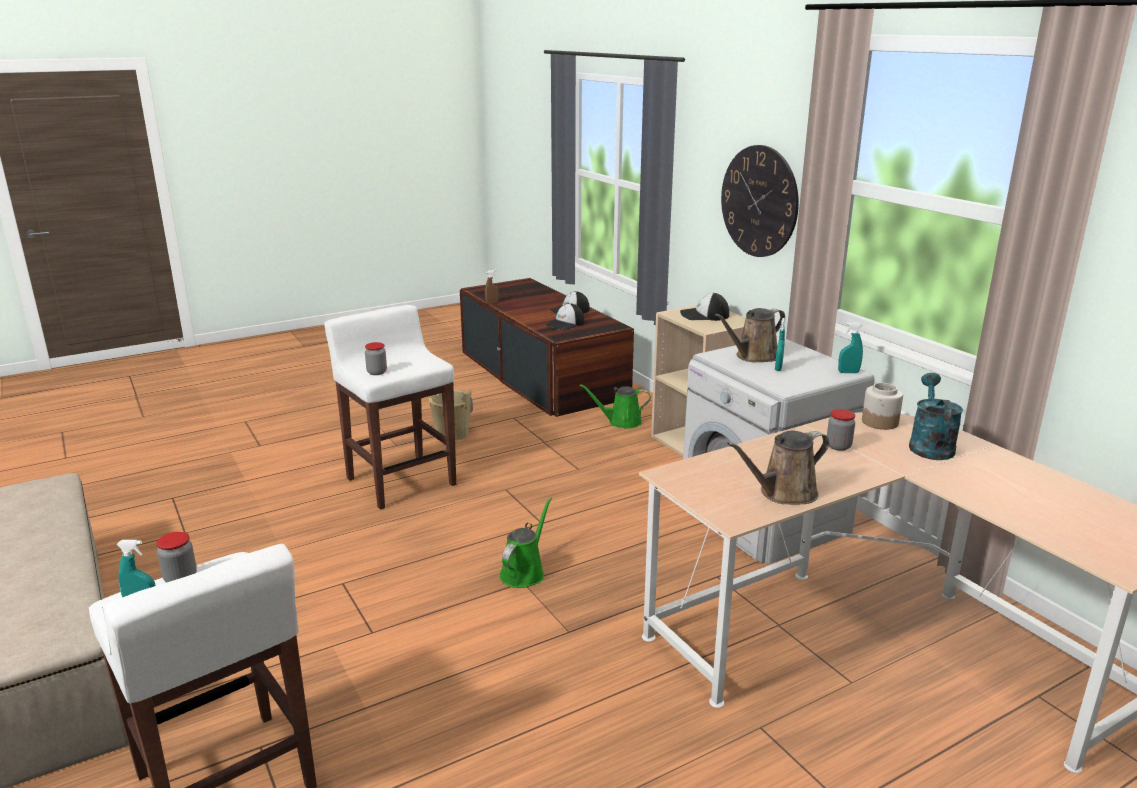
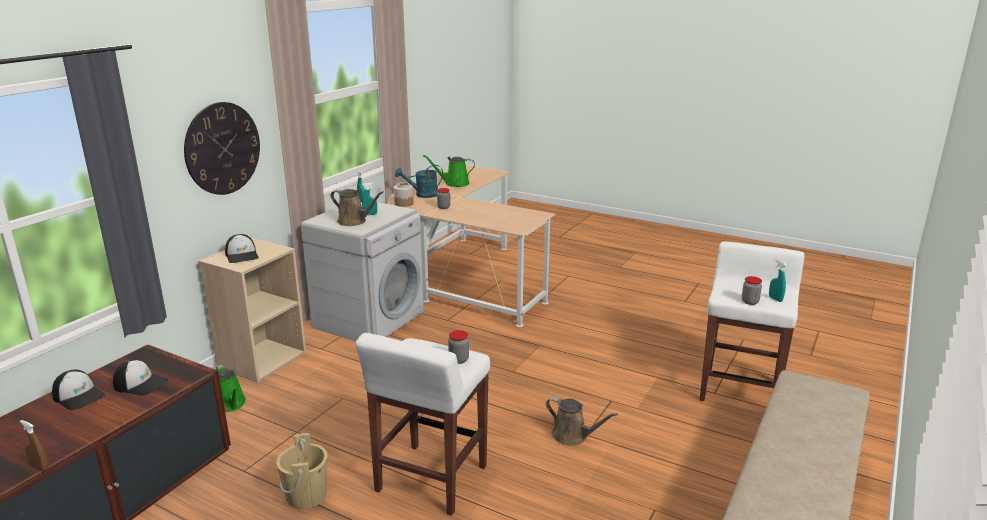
camera: 120 degrees left, 0 degrees up
(524, 572) = (502, 374): green watering can -> green watering can (454, 184)
(783, 493) = (506, 210): brown watering can -> brown watering can (573, 436)

